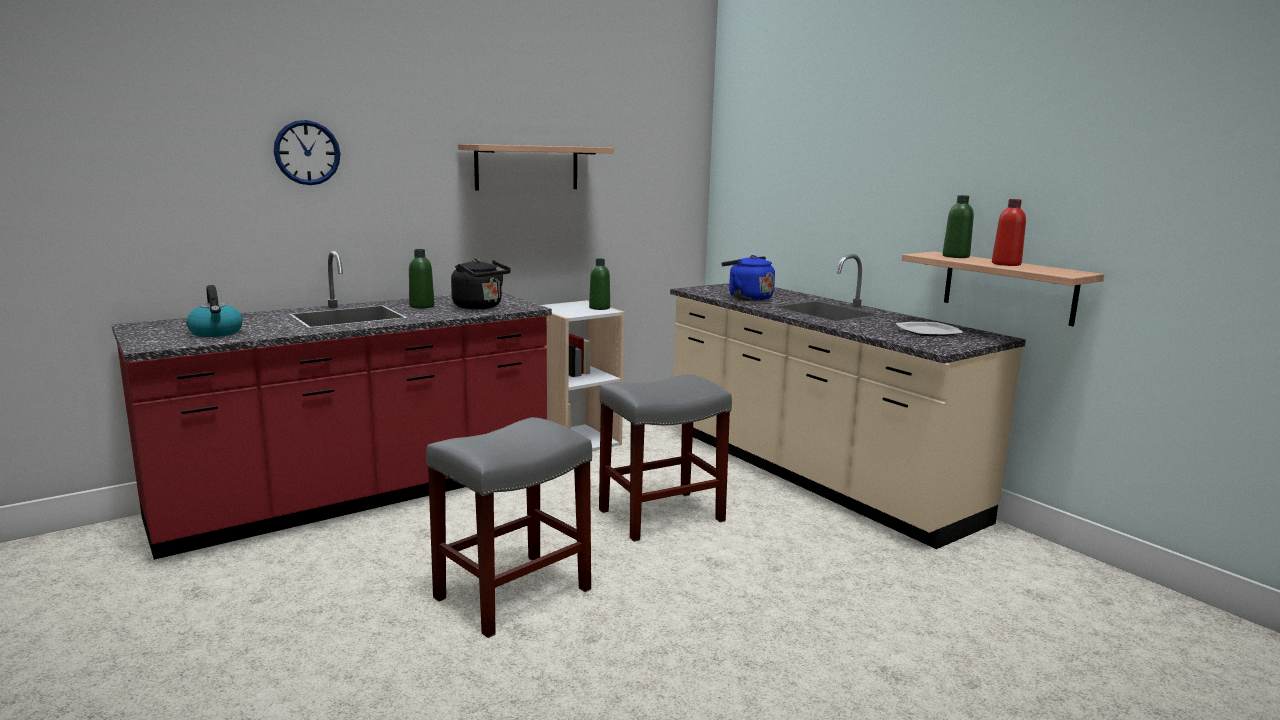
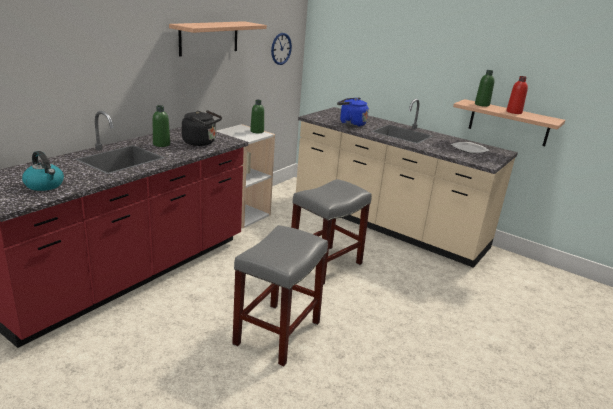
camera: 20 degrees left, 10 degrees up
(307, 152) = (73, 36): wall clock -> wall clock (281, 48)

